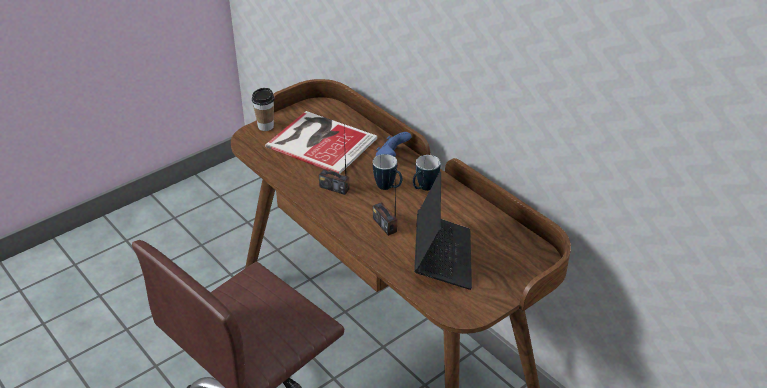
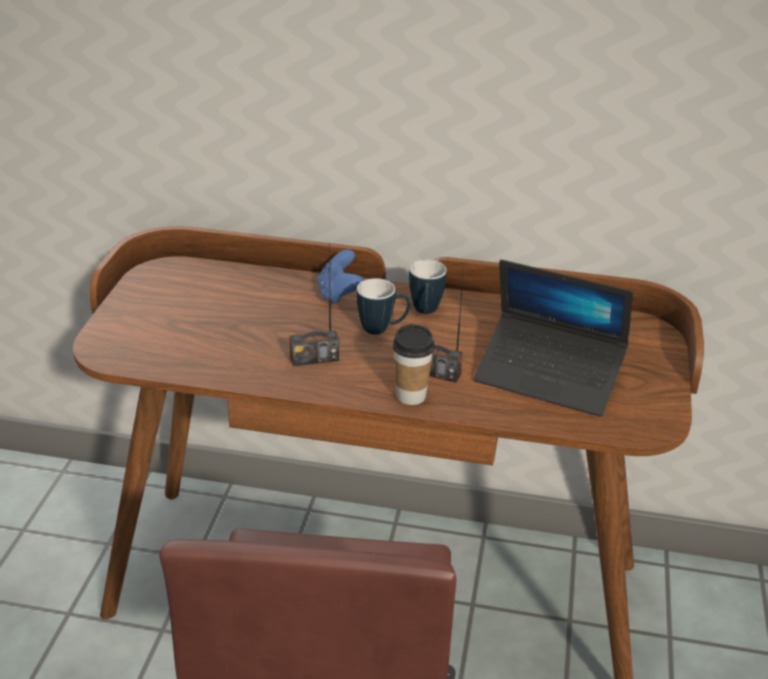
camera: 40 degrees left, 5 degrees down
(265, 126) = (113, 324): cup -> cup (411, 396)
(320, 141) = (219, 311): book -> none
(442, 257) = (549, 376): laptop -> laptop turned 150 degrees clockwise

